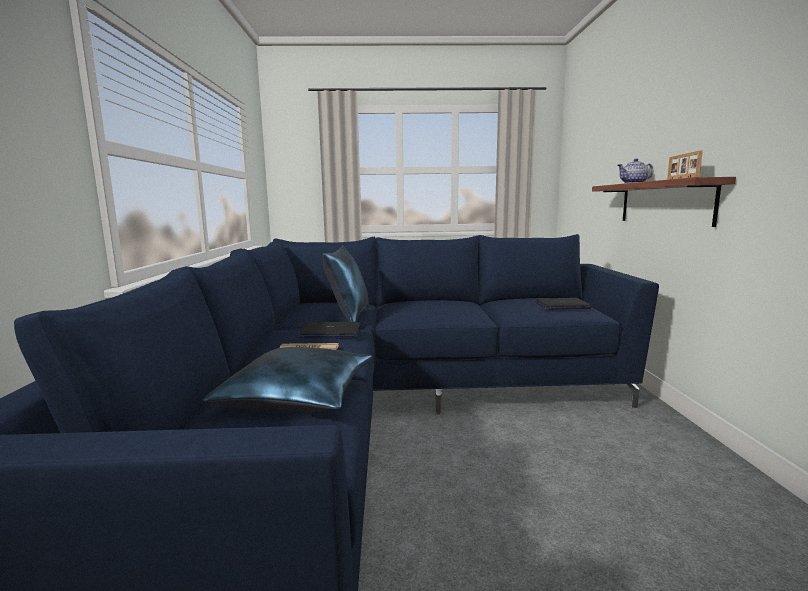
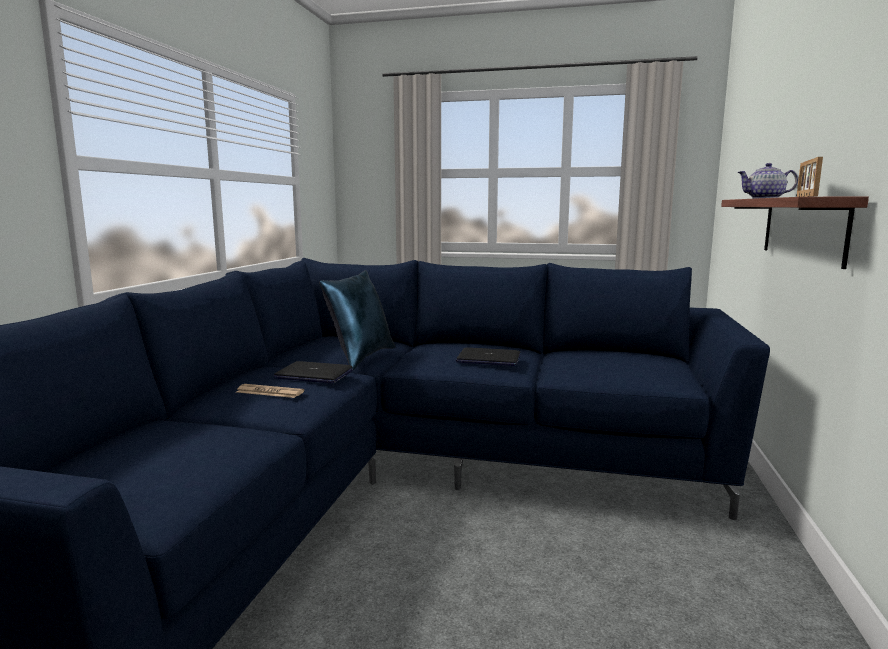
camera: 15 degrees right, 0 degrees up
(298, 395) = (202, 444): blue pillow -> none
(562, 305) = (639, 365): laptop -> laptop (488, 359)

